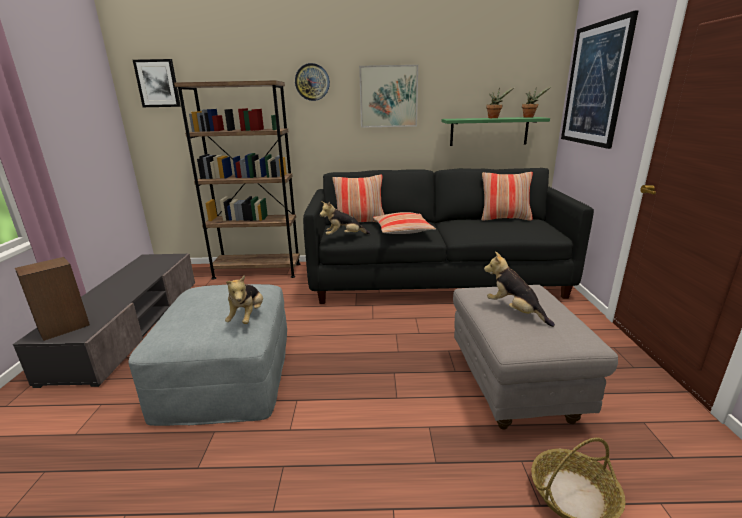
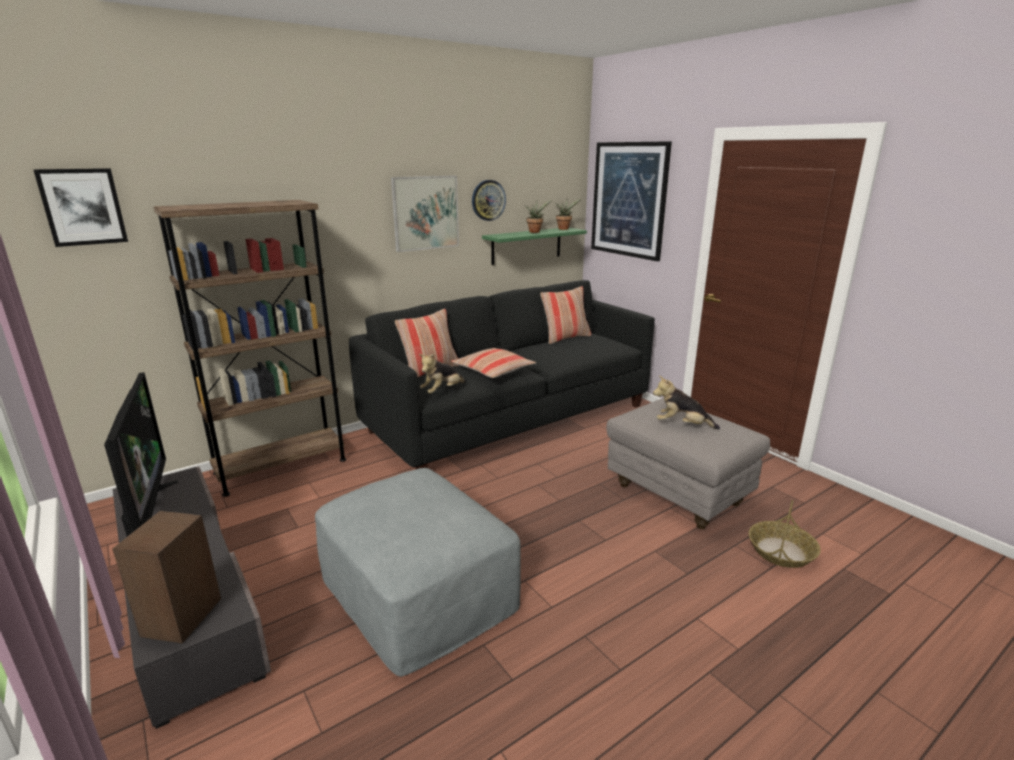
camera: 35 degrees left, 0 degrees up
(135, 270) = (149, 513): none -> television
(247, 317) = (466, 506): plush toy -> none
(312, 82) = (333, 198): wall clock -> wall clock (488, 200)

